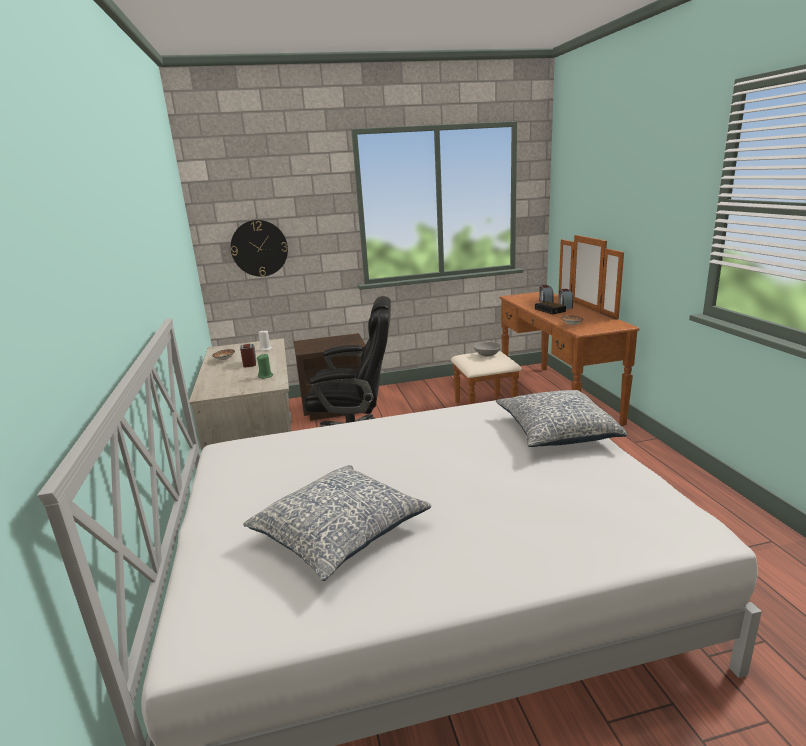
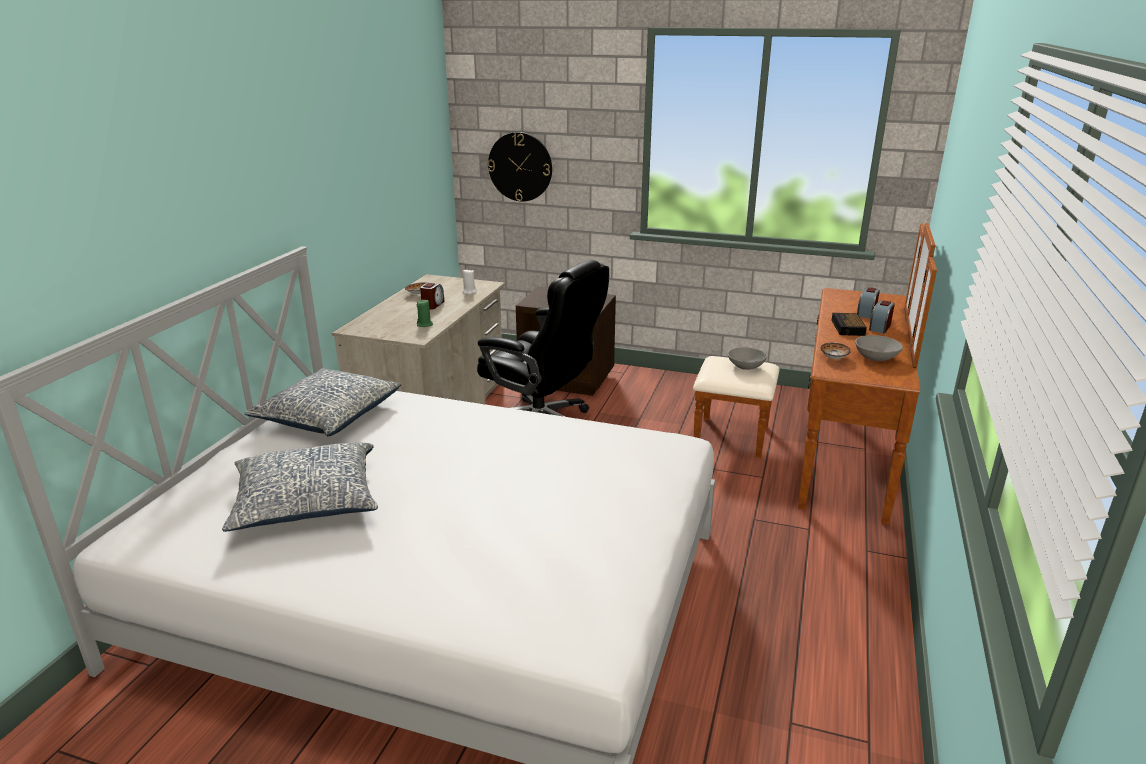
camera: 30 degrees right, 5 degrees up
(555, 431) = (631, 487): pillow -> pillow (328, 415)
(591, 319) = (875, 358): none -> grey bowl

